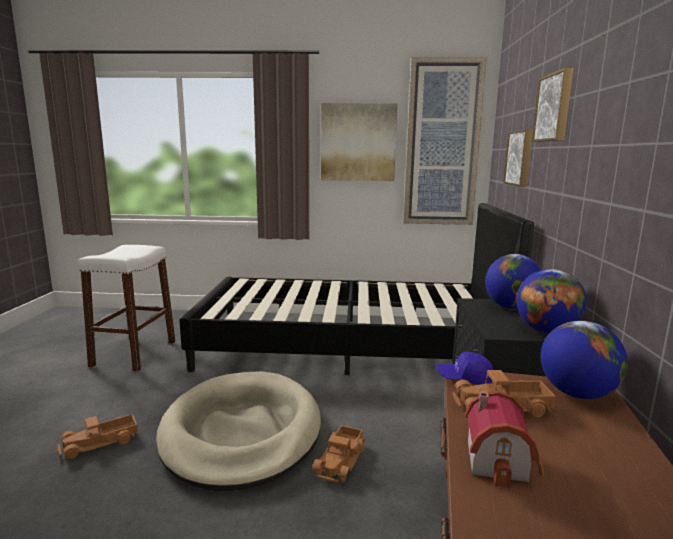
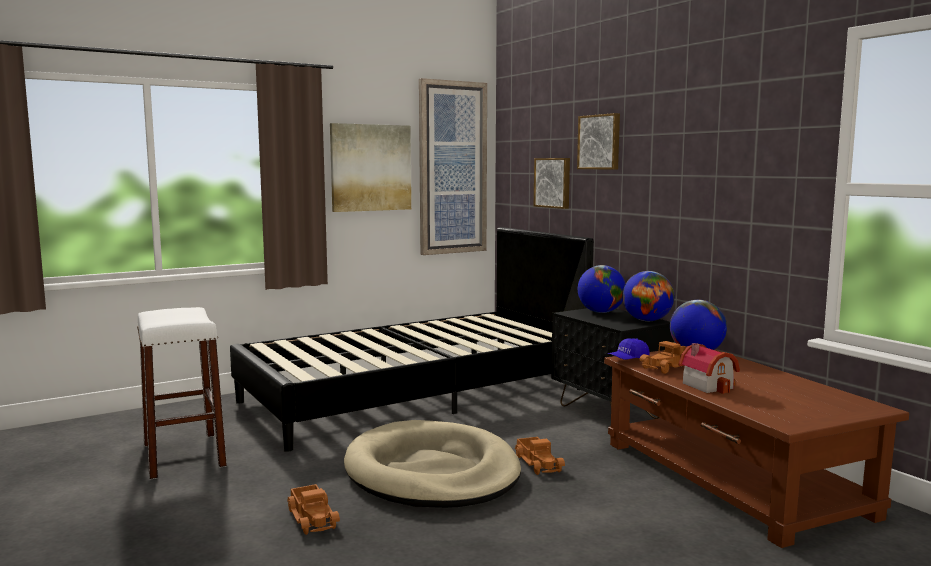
camera: 35 degrees left, 5 degrees down
(100, 443) = (313, 517): toy truck -> toy truck turned 45 degrees counterclockwise

